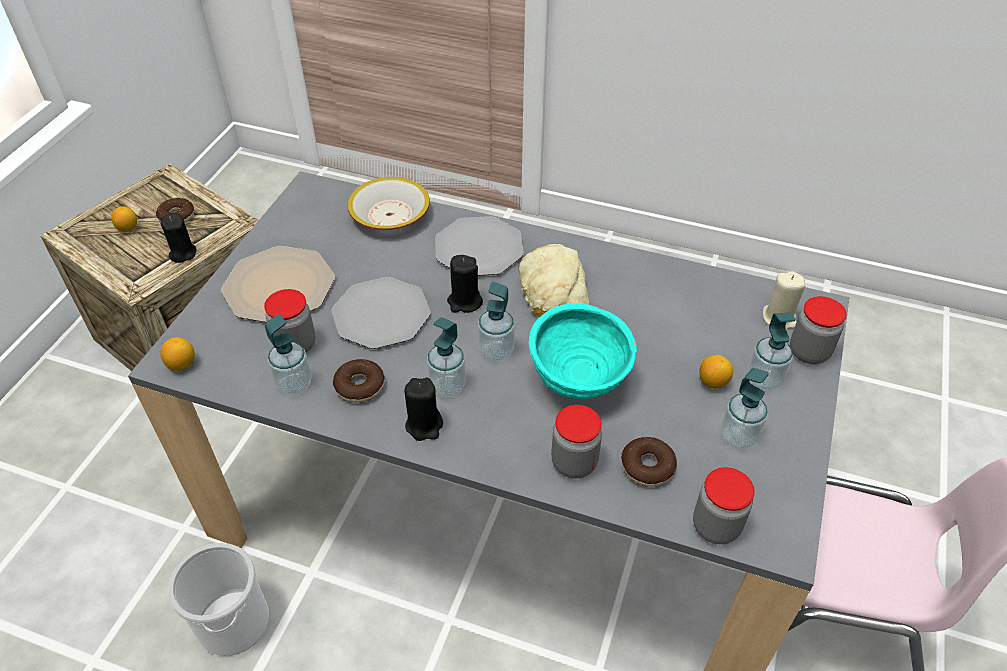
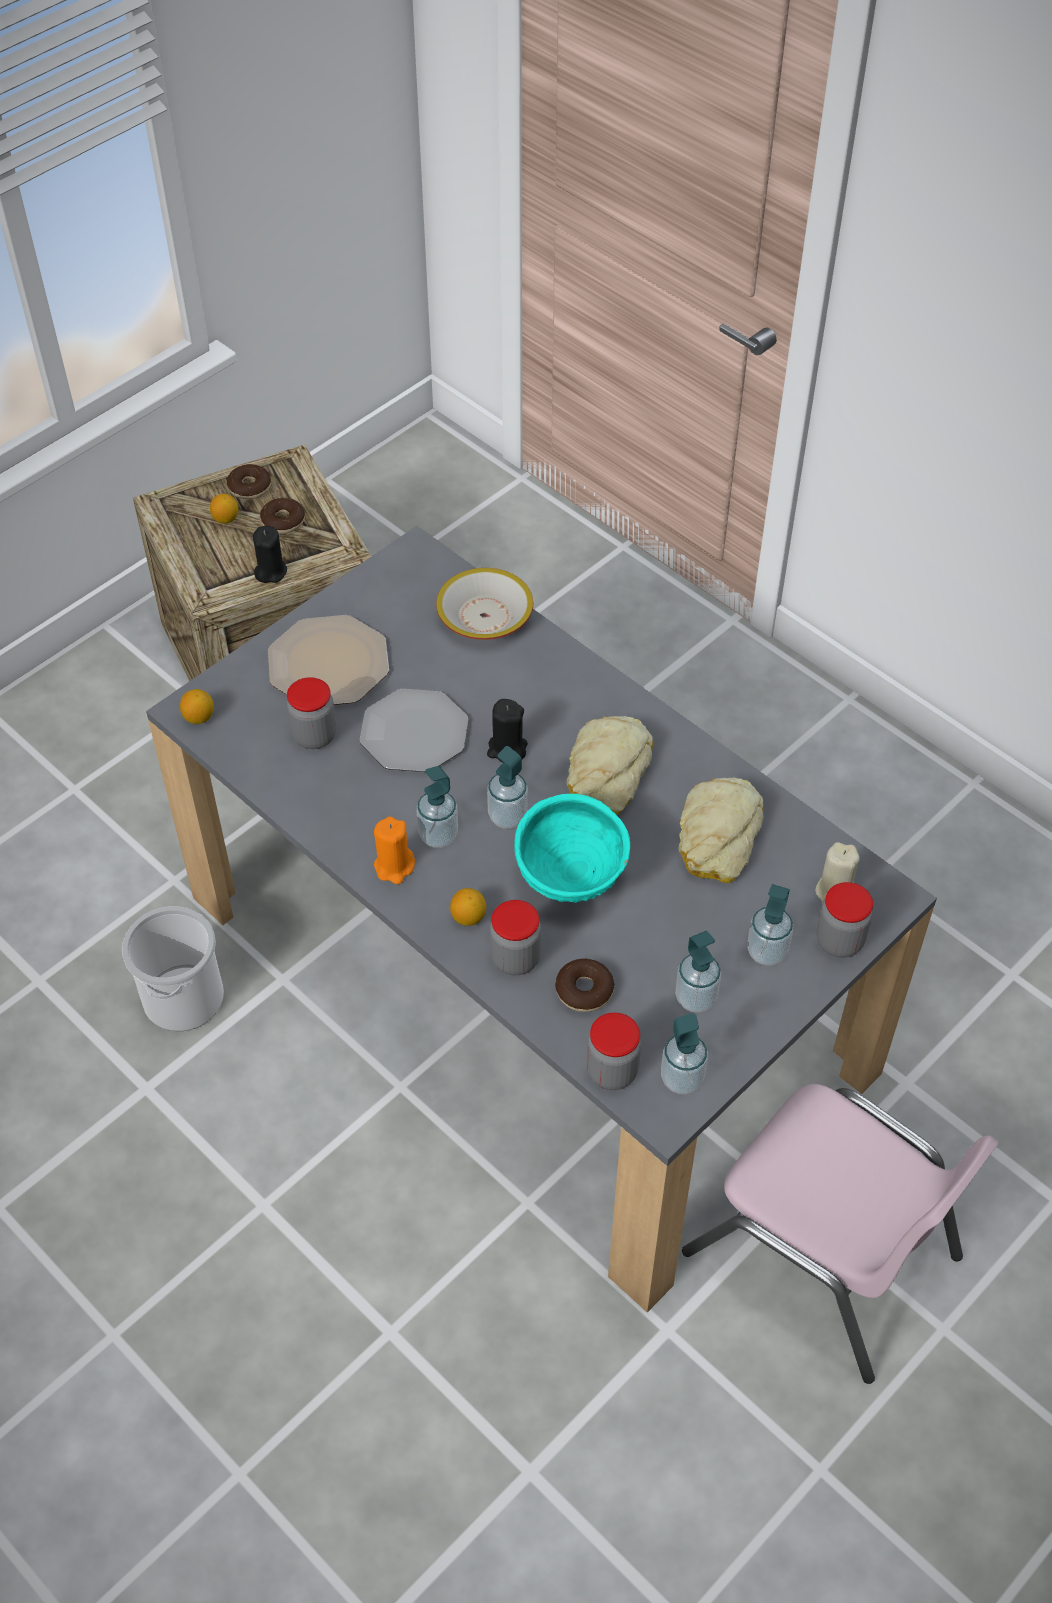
camera: 25 degrees right, 5 degrees up
(294, 384) = (293, 778): soap dispenser -> soap dispenser (682, 1078)
(360, 386) = (354, 803): donut -> donut (250, 487)
(424, 425) = (394, 866): black candle -> orange candle
(478, 248) = (557, 691): plate -> none
(667, 310) = (717, 837): none -> bread
(713, 382) = (710, 933): lemon -> lemon (468, 917)

